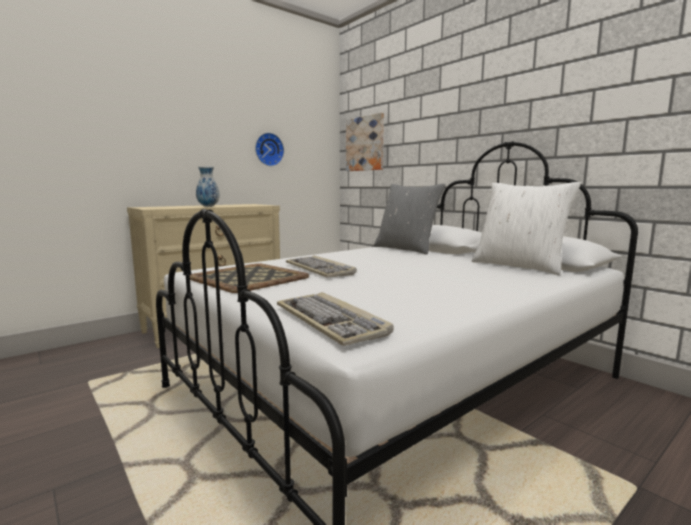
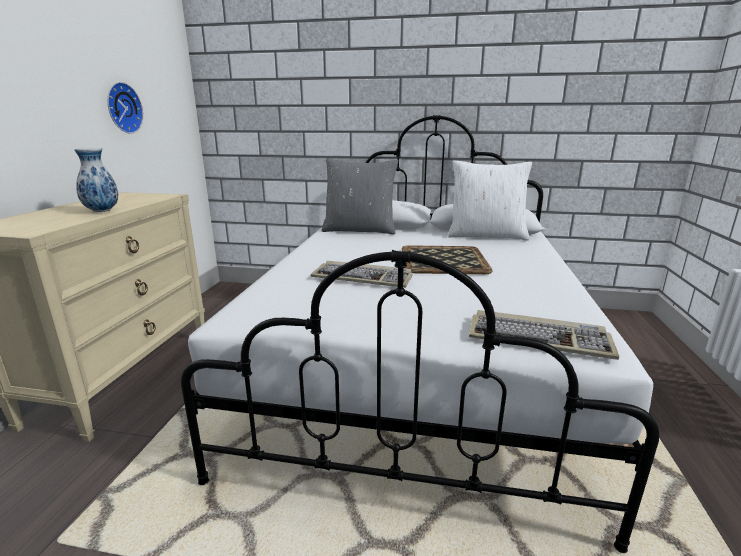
camera: 40 degrees left, 10 degrees up
(248, 278) = (330, 311): tray -> tray (444, 260)
(365, 143) = (243, 100): picture -> none

